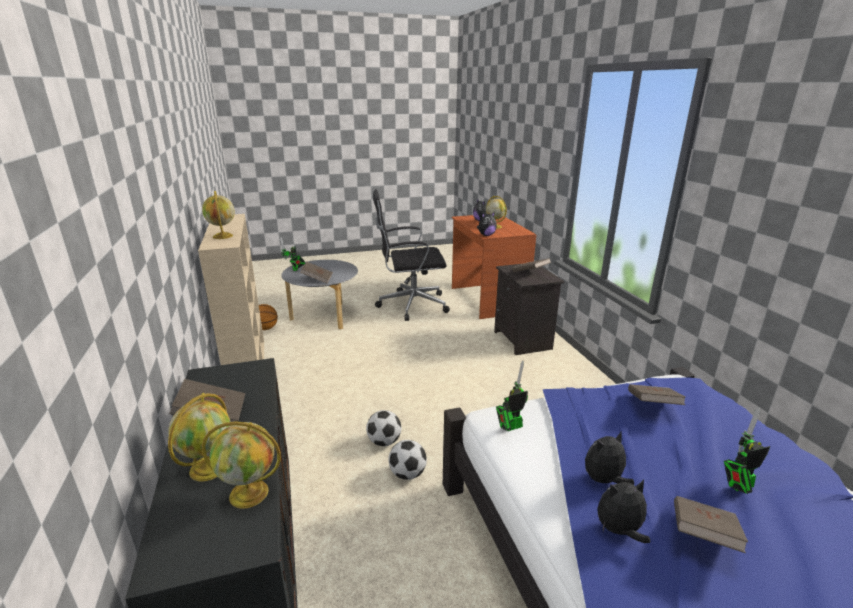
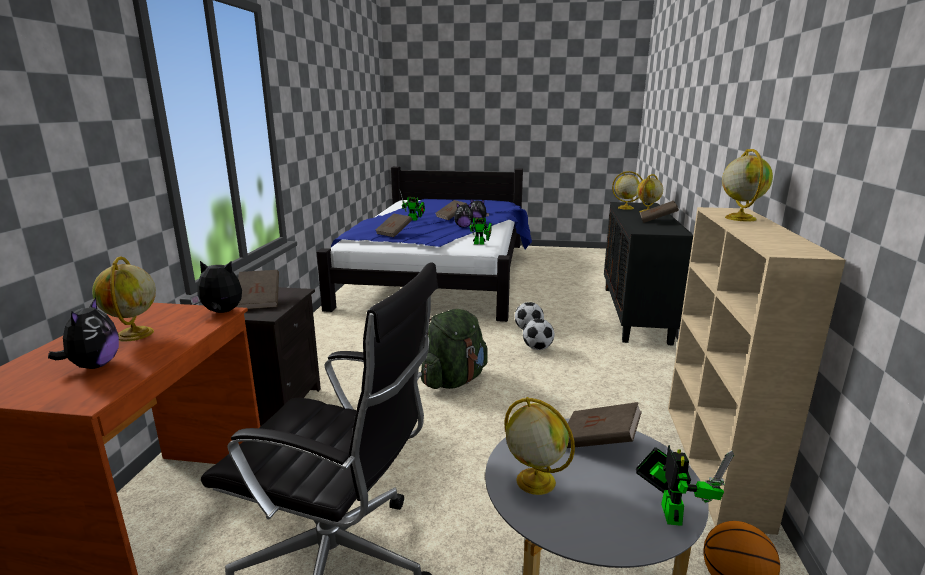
camera: 155 degrees left, 5 degrees down
(339, 268) = (534, 481): none -> globe
(435, 383) = (454, 380): none -> green backpack

